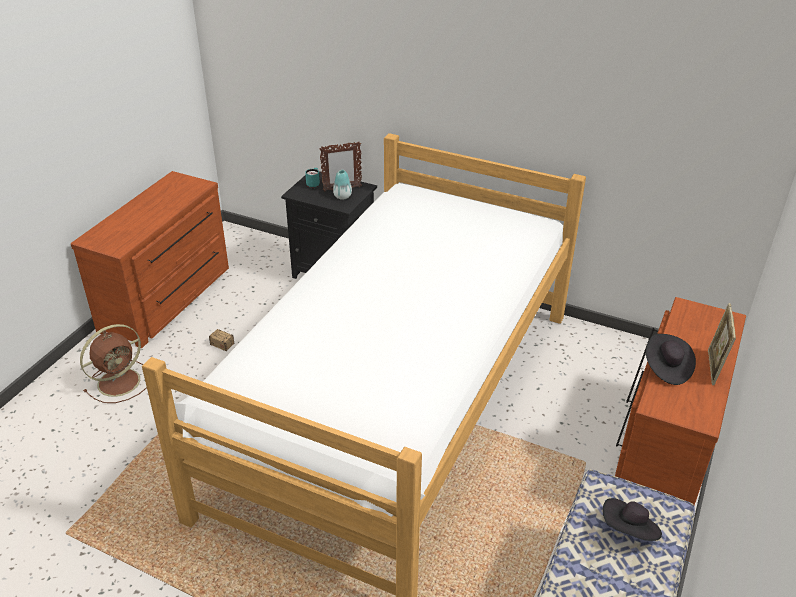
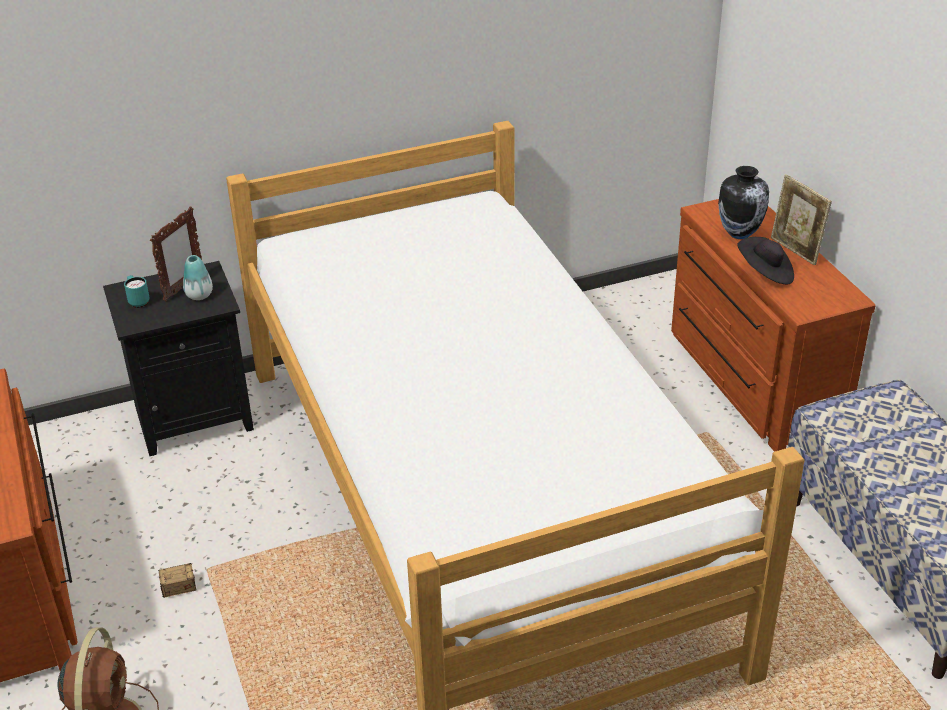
camera: 45 degrees left, 0 degrees up
(629, 531) = (891, 433): black hat -> none
(690, 334) = (740, 233): none -> vase

